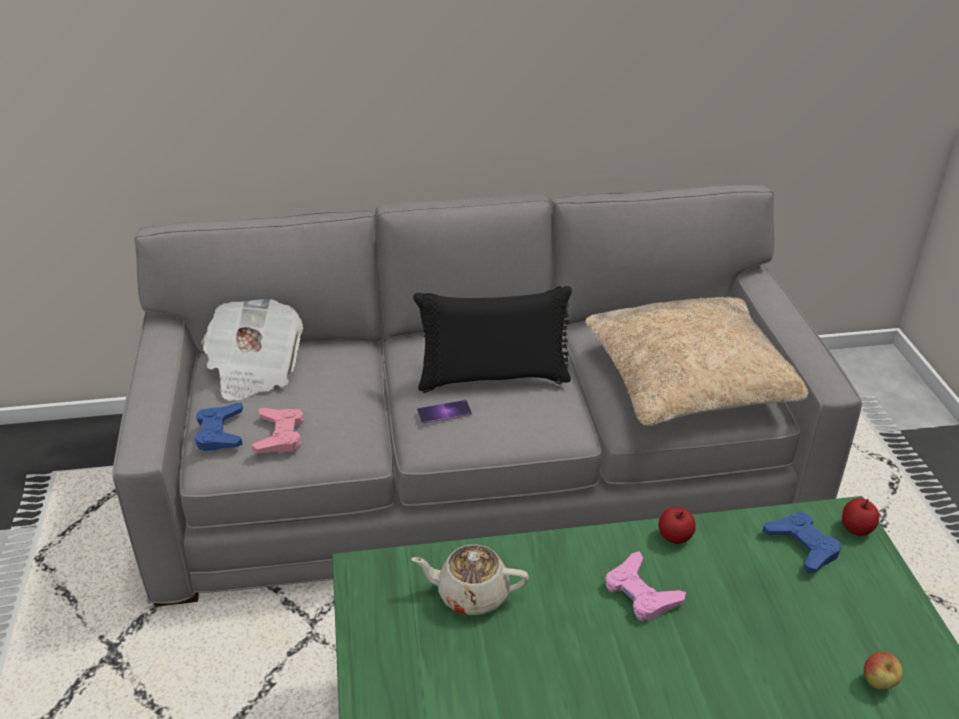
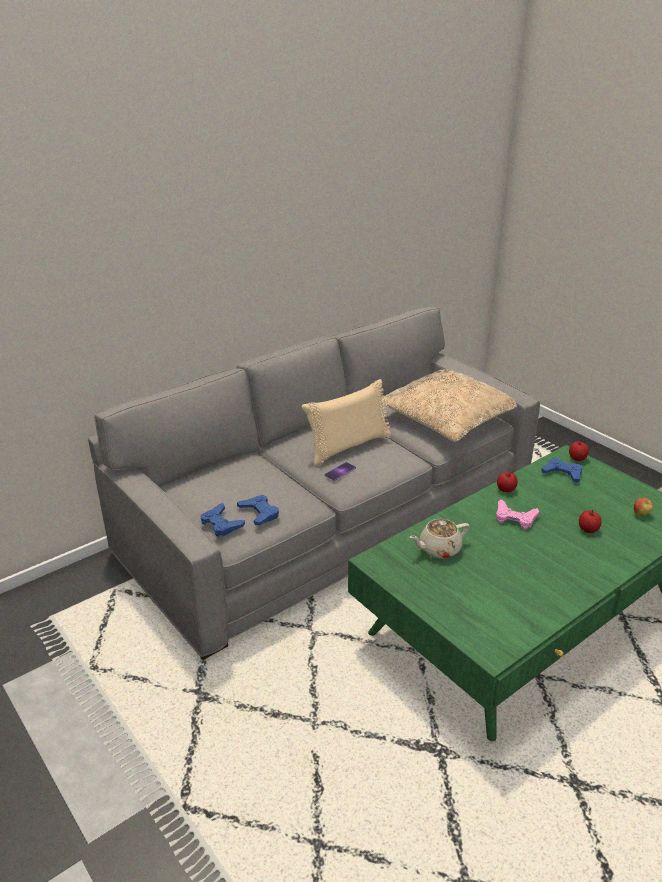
camera: 30 degrees left, 5 degrees down
(254, 369) = (204, 485): newspaper -> none
(279, 435) = (259, 513): pink game controller -> blue game controller
(493, 377) = (348, 447): black pillow -> beige pillow
(749, 667) = (588, 529): none -> apple

